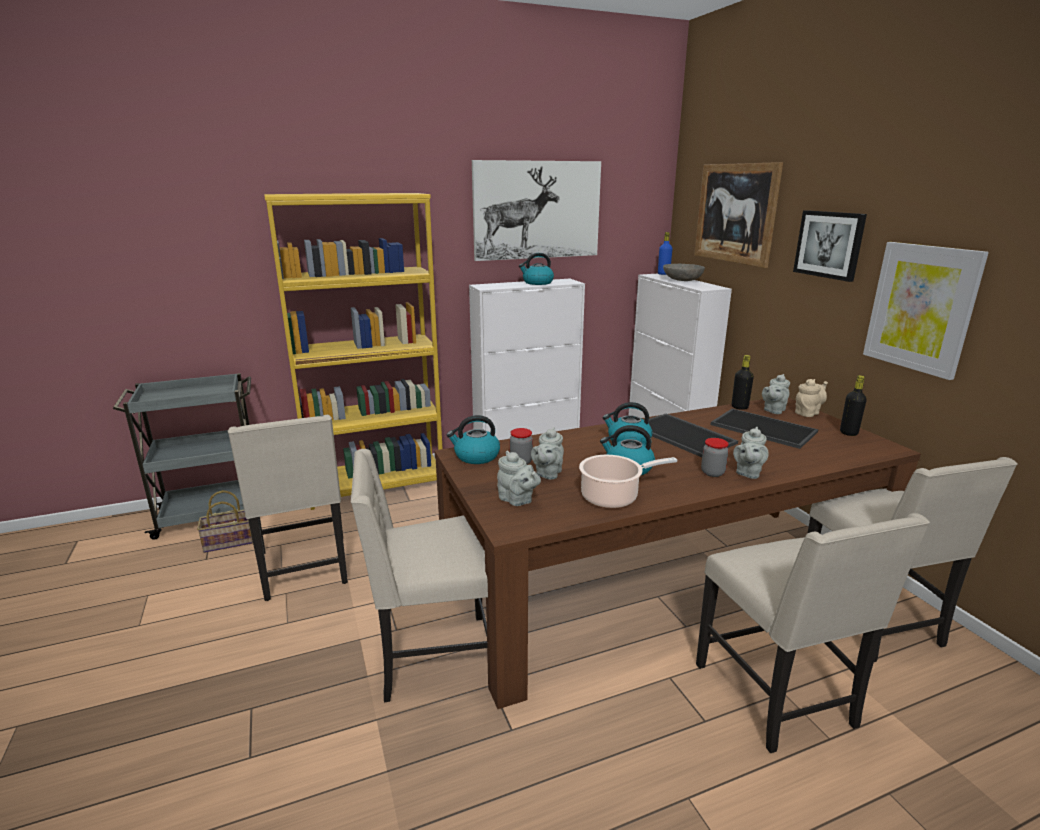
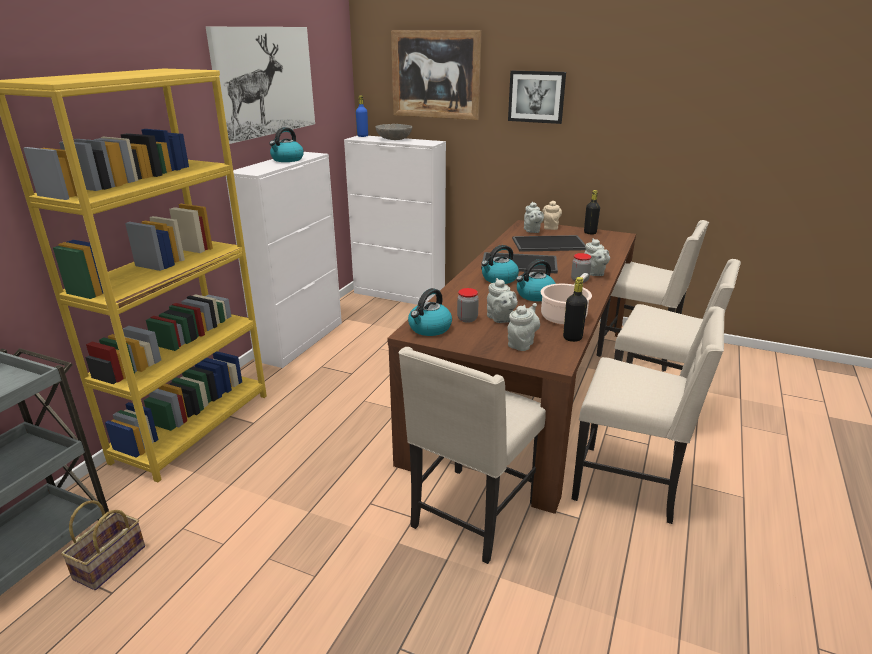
camera: 45 degrees left, 5 degrees up
(305, 568) = (250, 529): beige chair -> beige chair (629, 485)
(517, 500) = (522, 343): grey teapot -> grey teapot turned 60 degrees counterclockwise
(739, 407) = (511, 234): black bottle -> black bottle (572, 338)
(921, 308) = (617, 136): picture -> none

